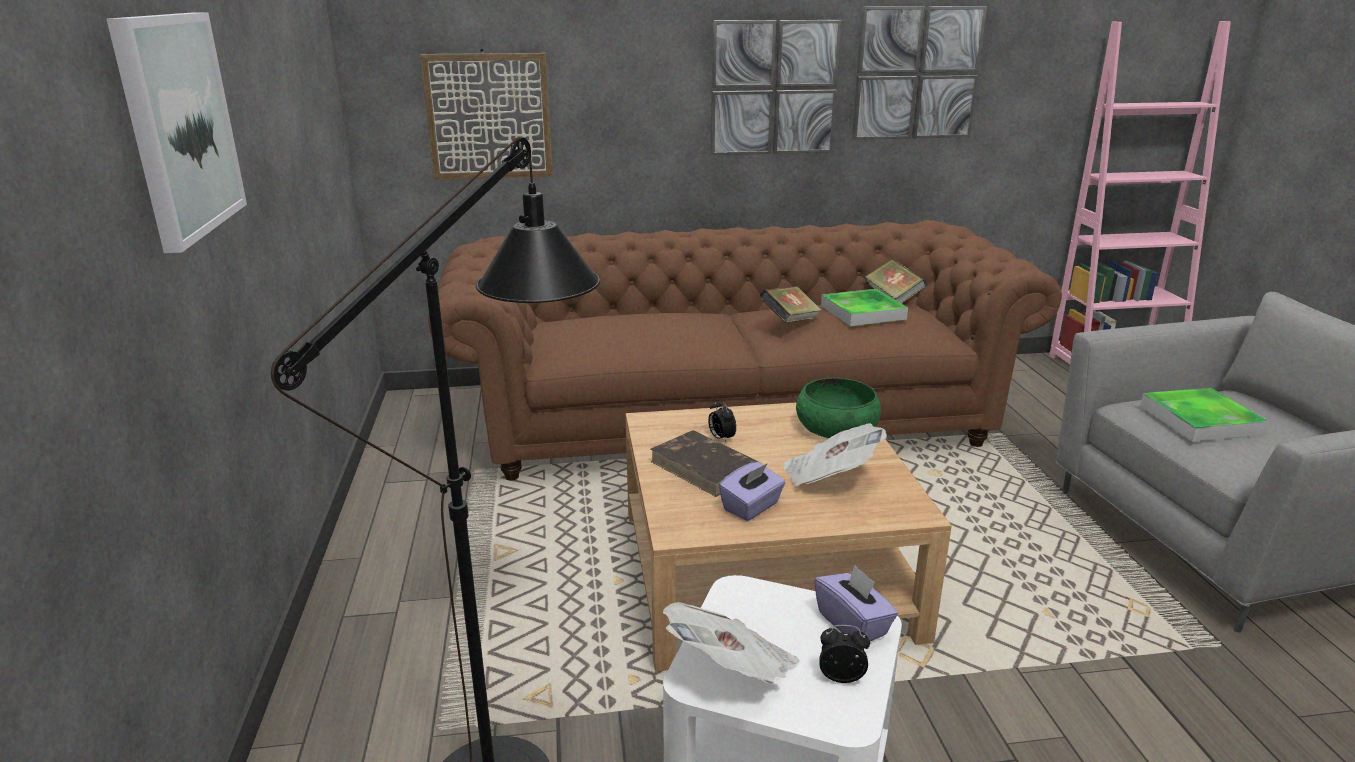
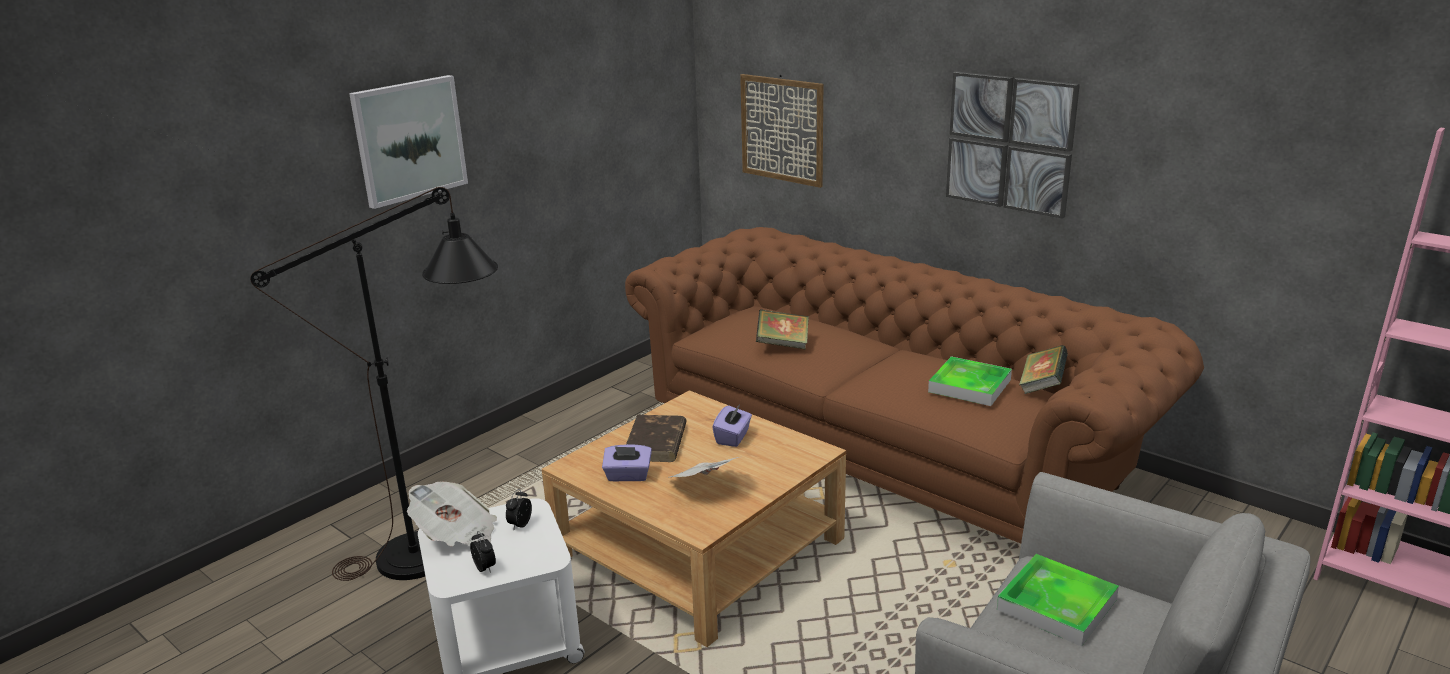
camera: 50 degrees right, 0 degrees up
(721, 438) = (702, 431): alarm clock -> alarm clock (520, 525)
(789, 321) = (892, 369): book -> book (782, 344)
(836, 428) = (783, 461): green bowl -> none
(853, 624) = (540, 554): purple tissue box -> purple tissue box (733, 437)
(917, 73) = (1166, 152): picture -> none

